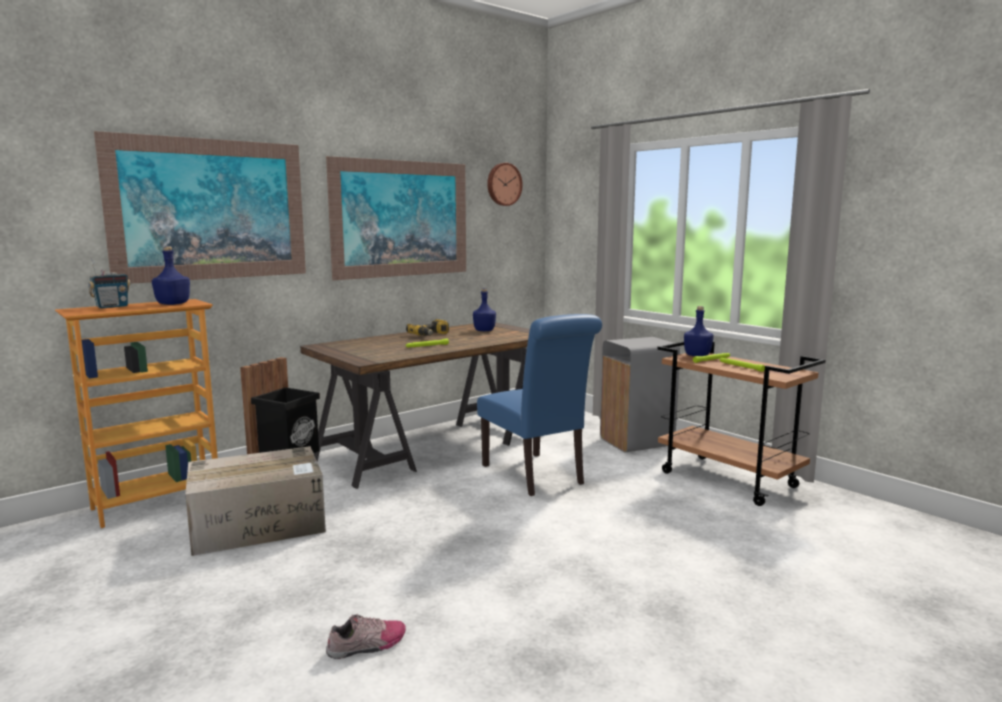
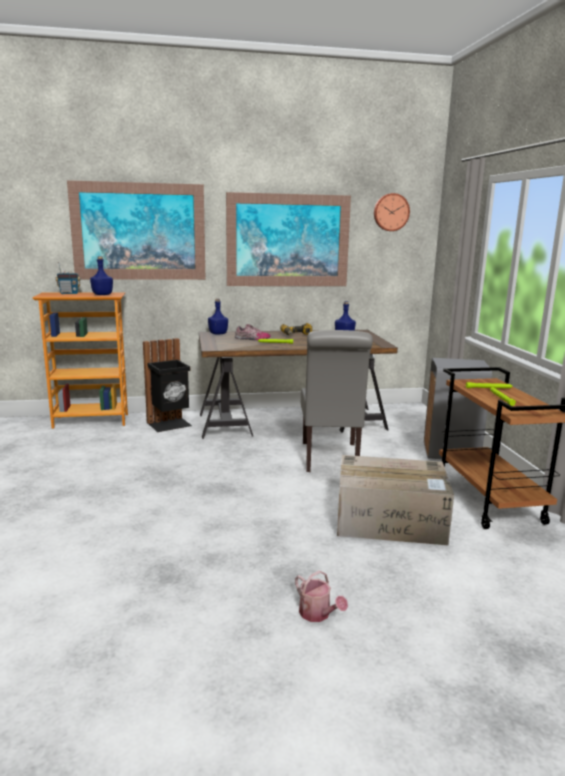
camera: 30 degrees right, 5 degrees up
(260, 524) = (125, 446): cardboard box -> cardboard box (391, 520)
(367, 645) = (92, 530): shoe -> shoe (252, 339)
(536, 476) = (330, 459): blue chair -> grey chair
(696, 355) = (484, 382): blue bottle -> blue bottle (218, 333)
(748, 640) = (317, 614): none -> watering can

